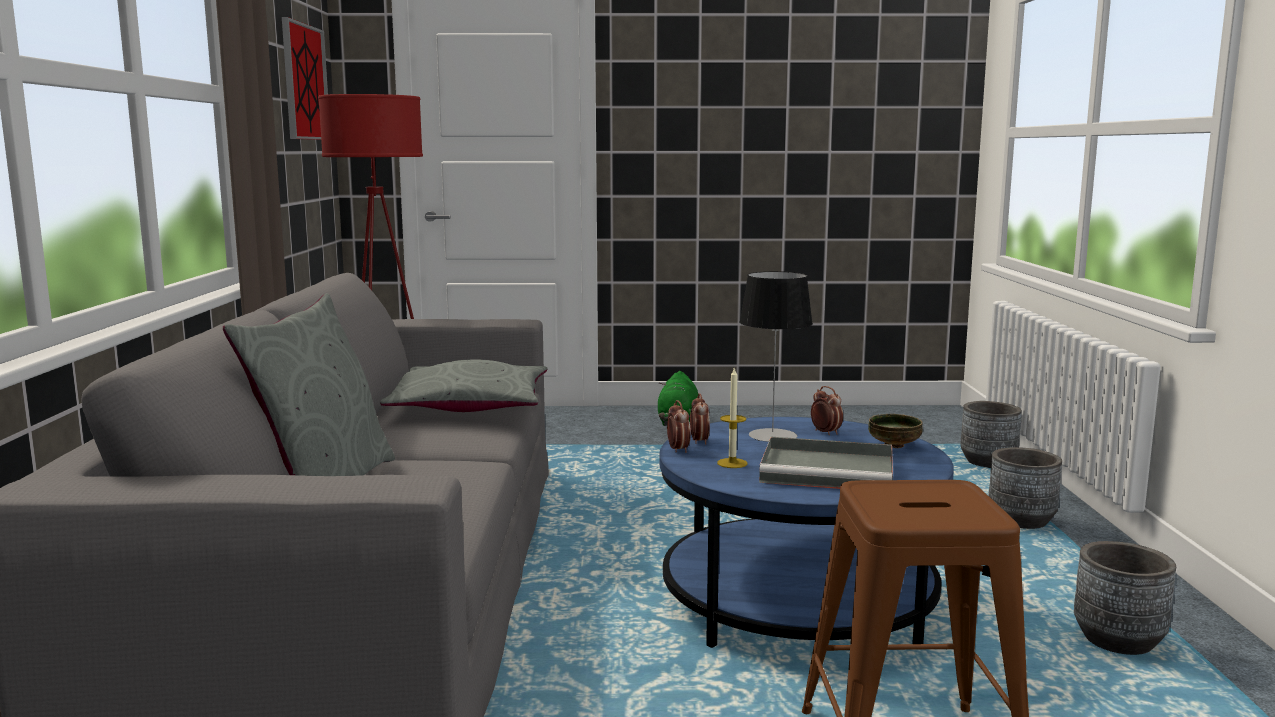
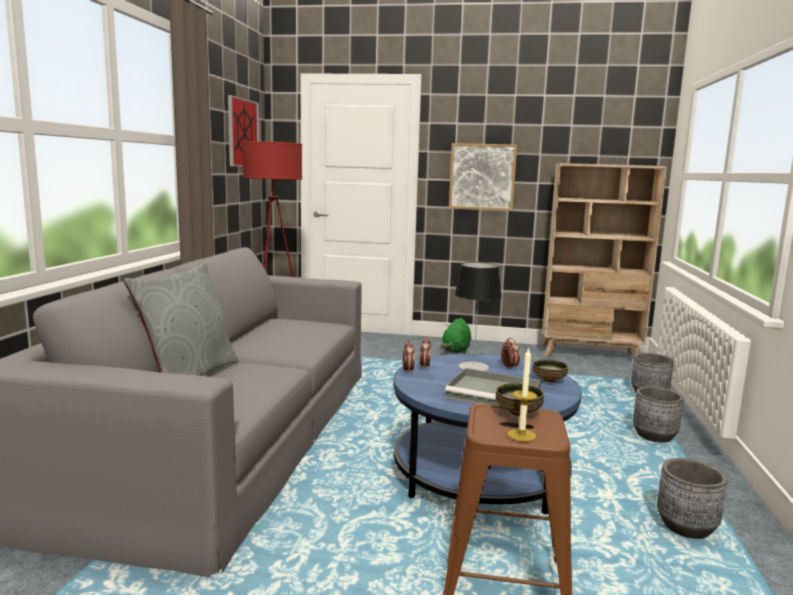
camera: 10 degrees right, 0 degrees up
(470, 406) = (303, 332): grey pillow -> none
(700, 145) = (482, 176): none -> picture
(732, 463) = (436, 383): candle -> candle (521, 435)
(881, 413) = (590, 354): none -> beige bookcase
(917, 488) = (519, 413): none -> bowl

